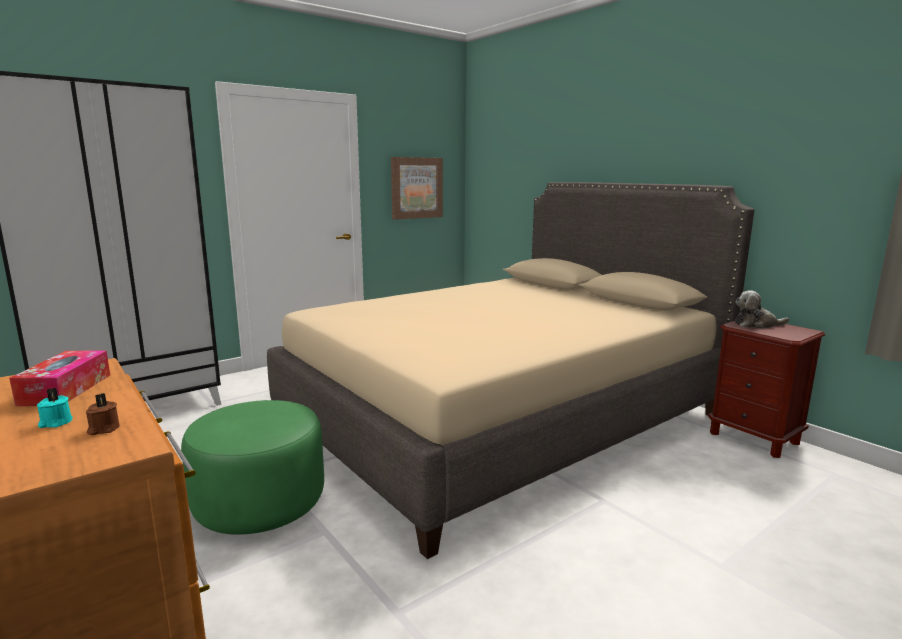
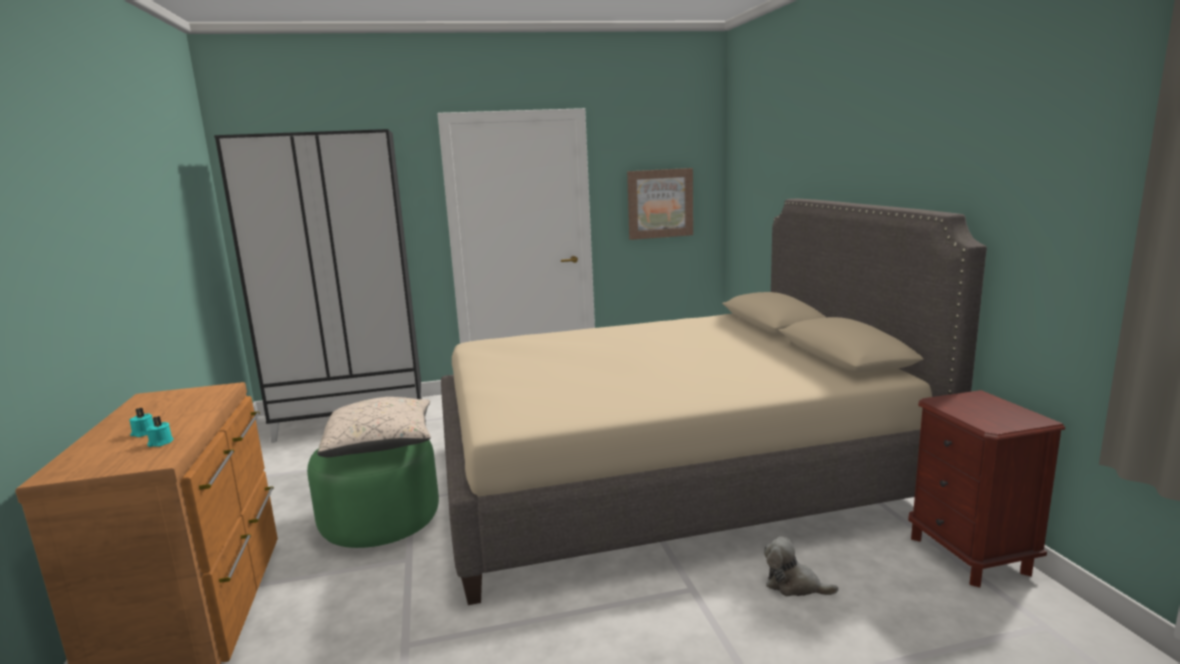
camera: 25 degrees right, 0 degrees up
(66, 389) = (181, 406): tissue box -> none
(103, 429) = (160, 443): brown candle -> turquoise candle
(267, 417) = (381, 444): none -> beige pillow
(756, 325) = (970, 403): plush toy -> plush toy (794, 585)

